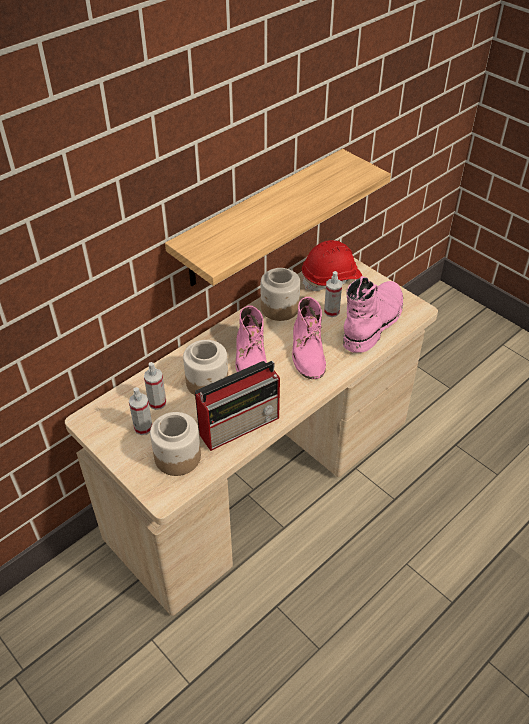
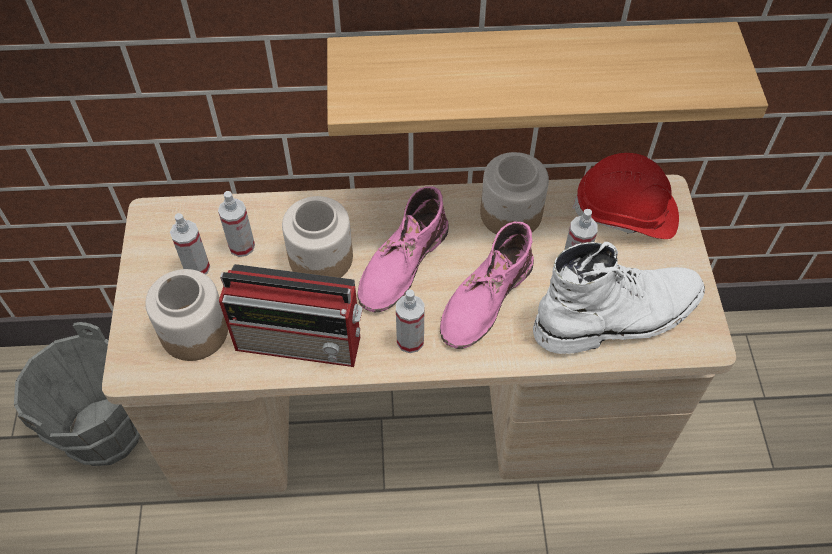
camera: 40 degrees right, 10 degrees up
(89, 619) = (107, 433): none -> grey bucket
(293, 390) = (410, 341): none -> spray bottle
(373, 321) = (618, 316): pink boot -> white boot

